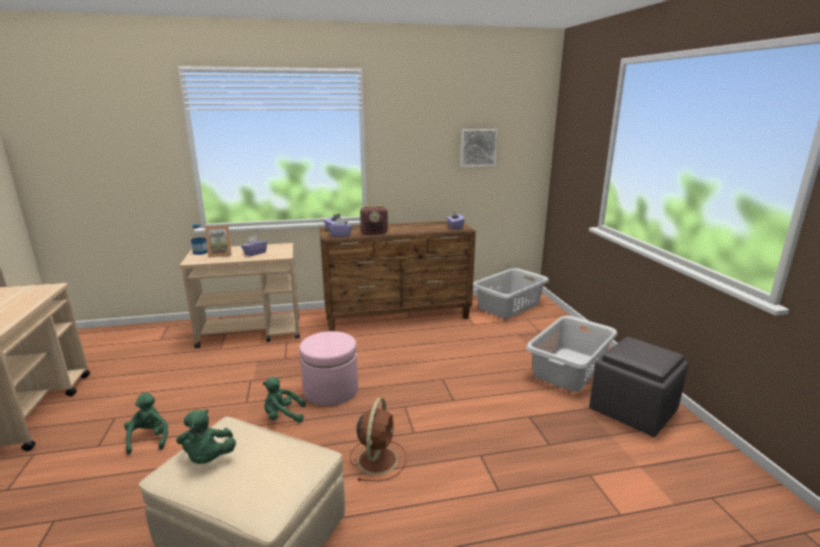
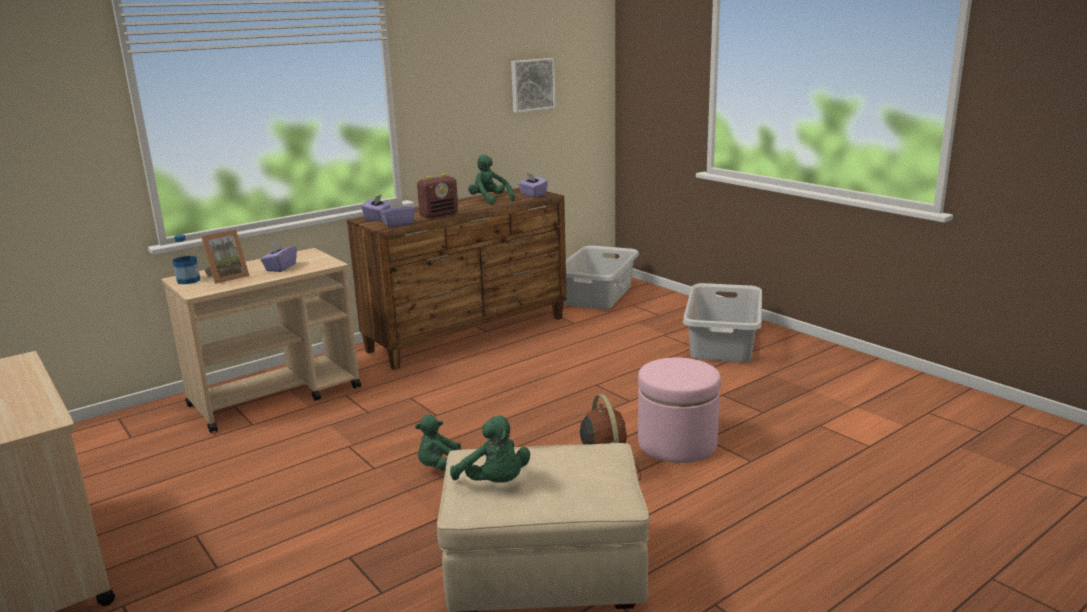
camera: 25 degrees left, 0 degrees up
(149, 438) = (285, 539): green plush toy -> green plush toy (489, 201)
(331, 390) = (473, 428): pink ottoman -> pink ottoman (677, 444)
(634, 410) = (814, 364): grey ottoman -> none

